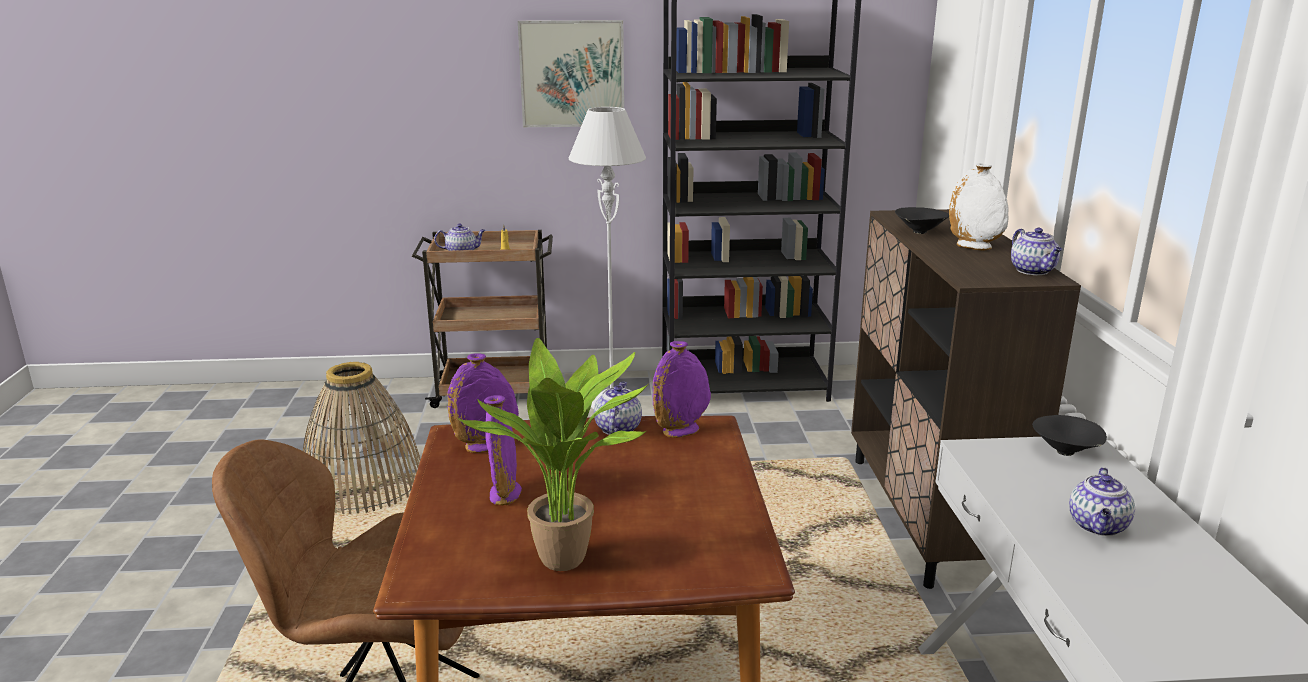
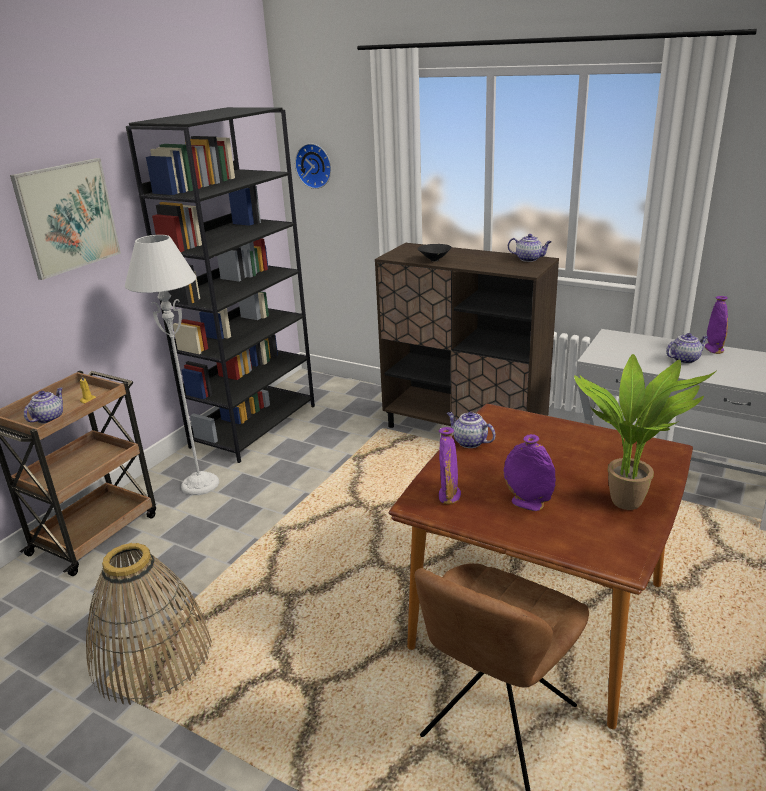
camera: 55 degrees left, 5 degrees up
(681, 431) = (493, 423): purple vase -> purple vase (714, 349)
(948, 83) = (315, 165): none -> wall clock
(974, 247) = (475, 258): white vase -> none
(1066, 453) = (614, 341): black bowl -> none
(1098, 526) = (685, 359): teapot -> teapot turned 75 degrees counterclockwise

